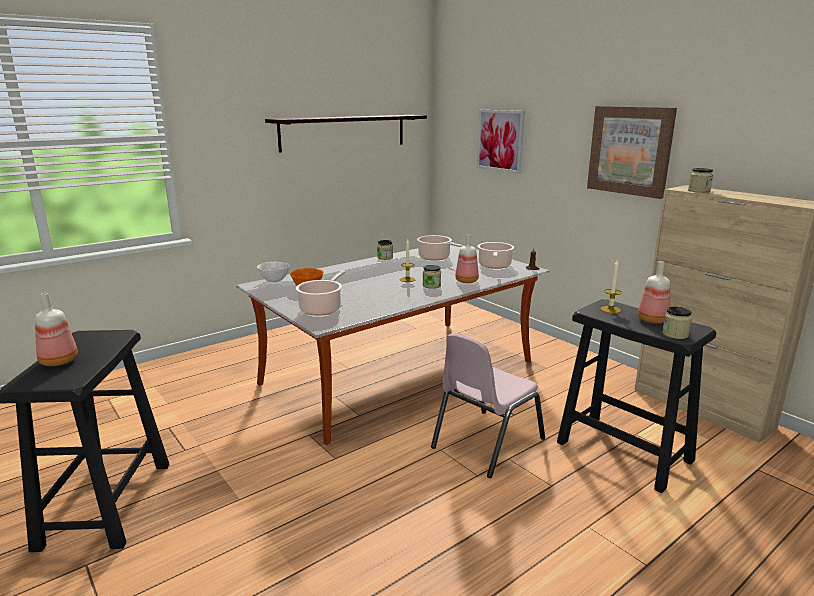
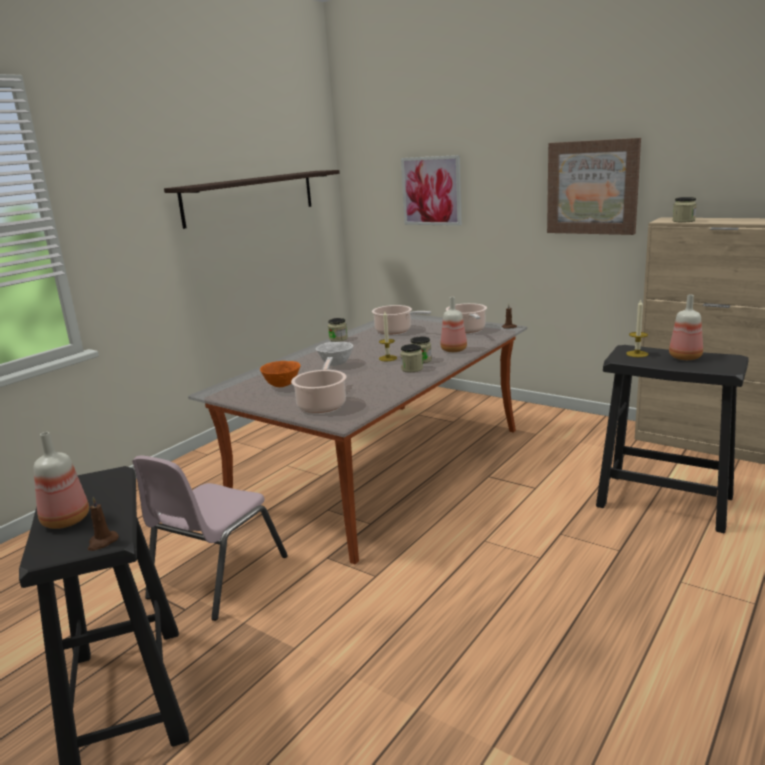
camera: 15 degrees left, 0 degrees up
(63, 382) = (102, 542): none -> brown candle
(274, 280) = (232, 383): white bowl -> white bowl (336, 364)
(486, 443) = (527, 522): pink chair -> pink chair (216, 577)
(675, 334) = (719, 367): jar -> jar (412, 369)

